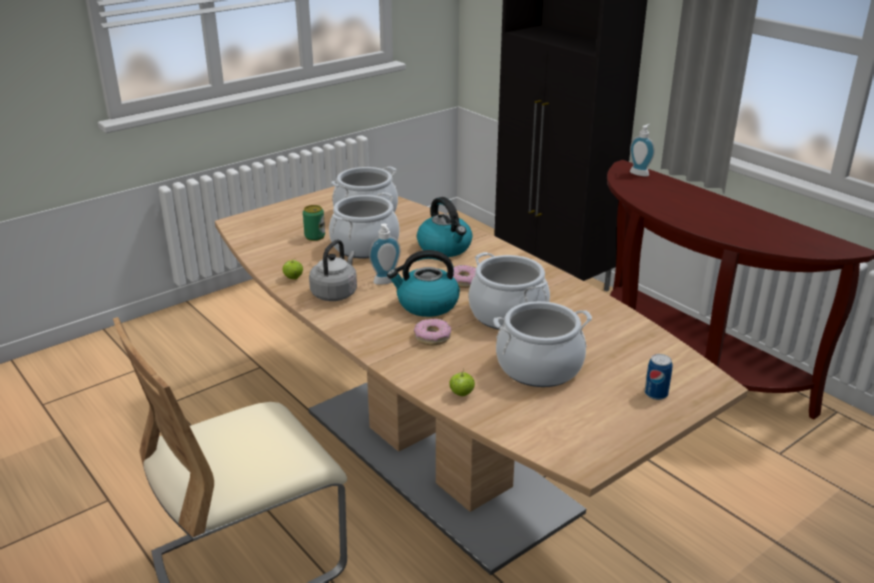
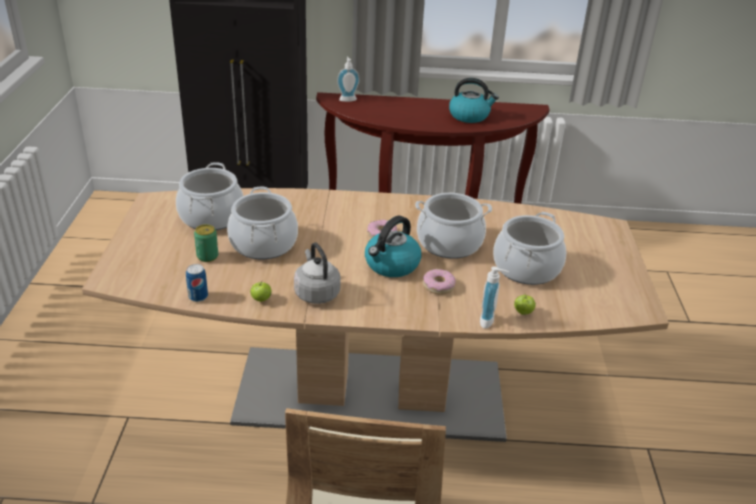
camera: 50 degrees left, 5 degrees up
(386, 282) = (335, 264): soap dispenser -> soap dispenser (489, 321)
(445, 248) = (323, 215): kettle -> kettle (469, 116)
(656, 394) = (600, 248): can -> can (198, 296)

